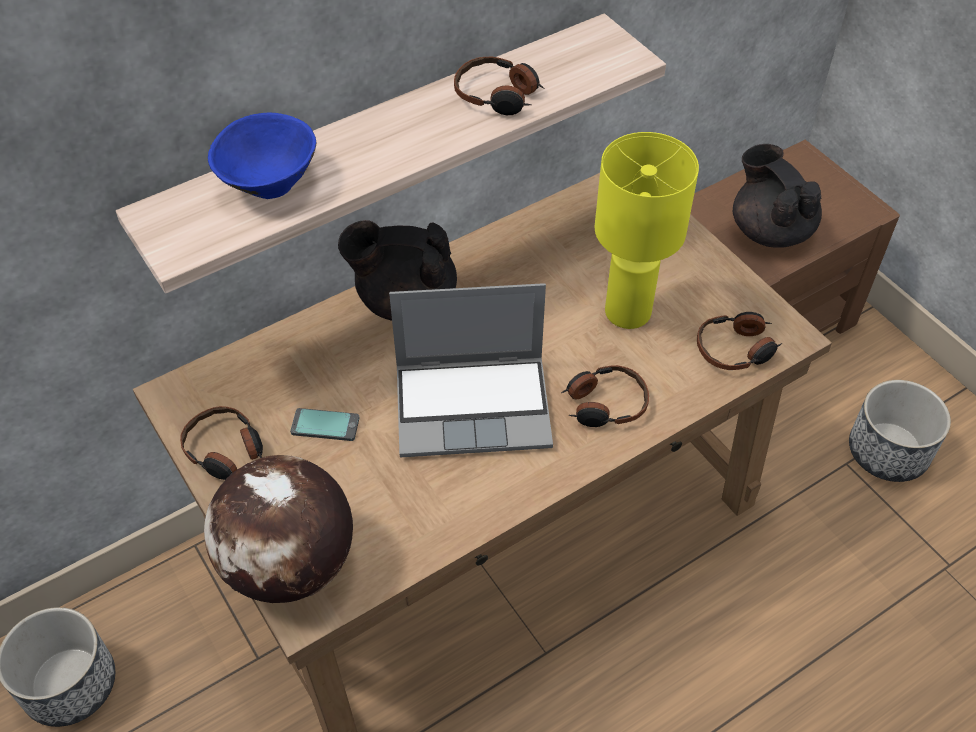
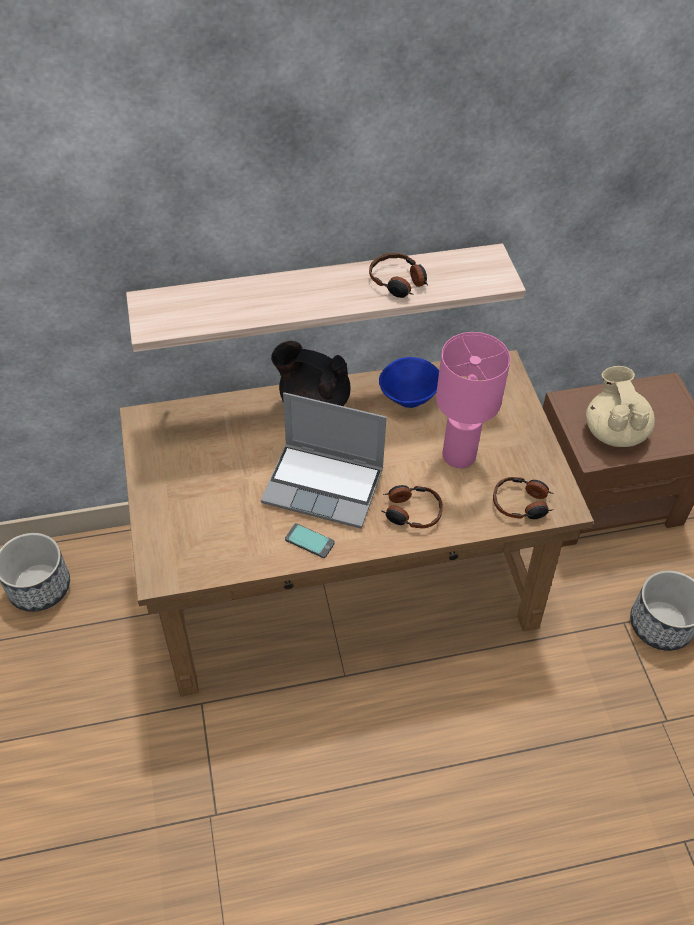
camera: 20 degrees right, 0 degrees up
(225, 451) = (157, 464): headphones -> none
(270, 182) = (225, 300): blue bowl -> blue bowl (409, 397)
(290, 565) = (164, 546): globe -> none
(325, 425) = (225, 467): phone -> phone (309, 541)
(629, 312) = (460, 456): yellow table lamp -> pink table lamp
(770, 230) = (614, 431): black teapot -> beige teapot

